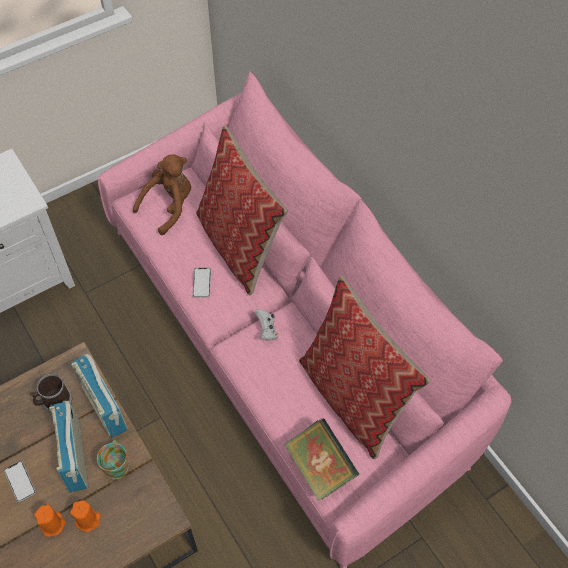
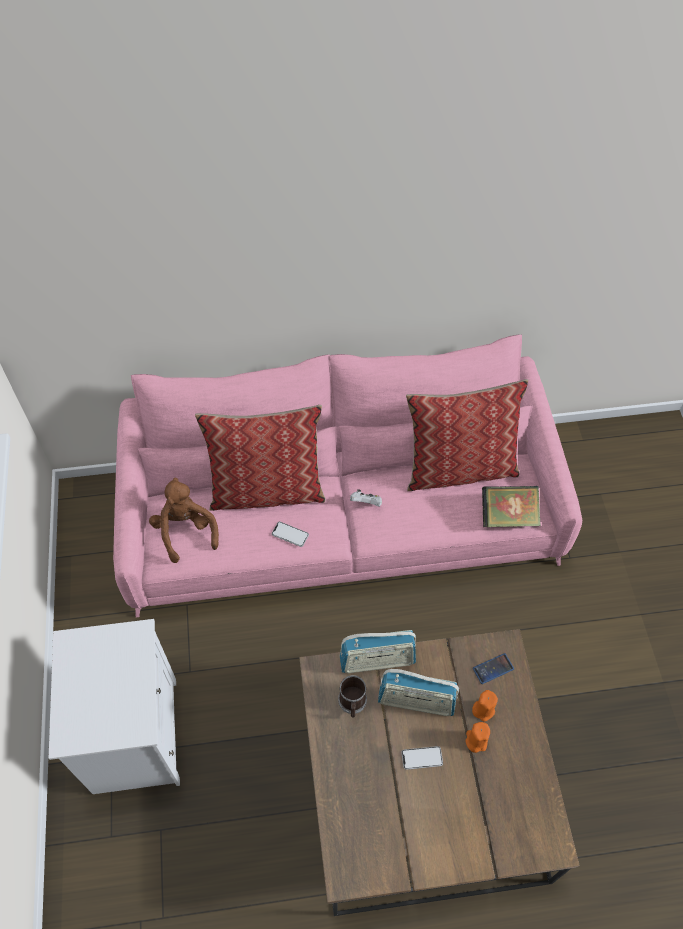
camera: 65 degrees left, 0 degrees up
(117, 463) = (439, 668): mug -> none
(135, 514) = (493, 668): none -> phone

